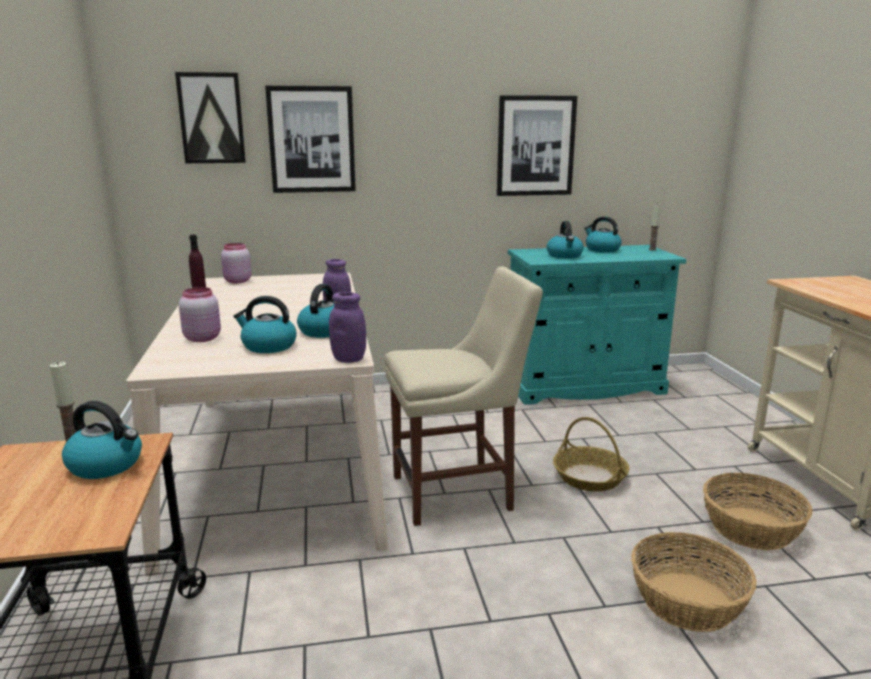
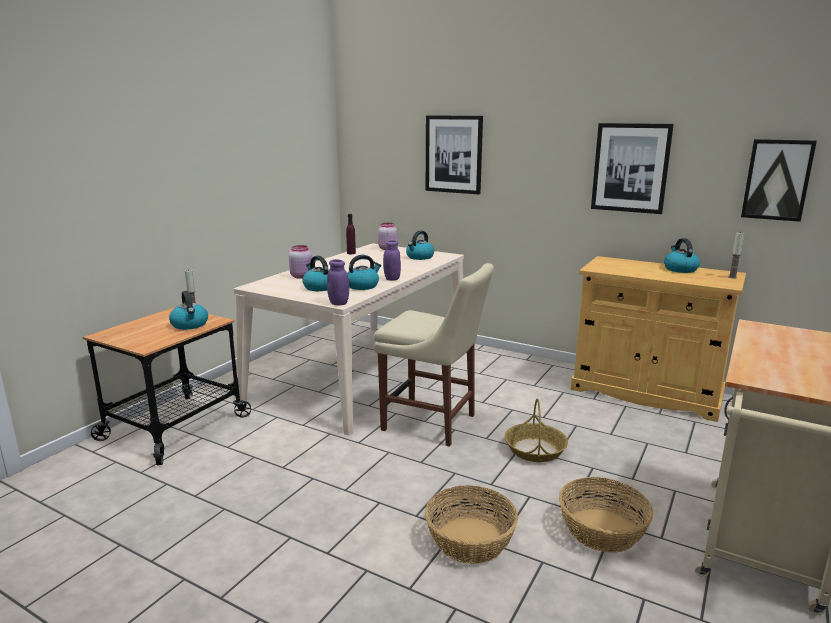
camera: 40 degrees right, 0 degrees up
(211, 118) = (394, 137): picture -> picture (777, 180)
(564, 256) = (629, 268): kettle -> kettle (419, 257)
(583, 386) = (646, 392): turquoise cabinet -> beige cabinet

